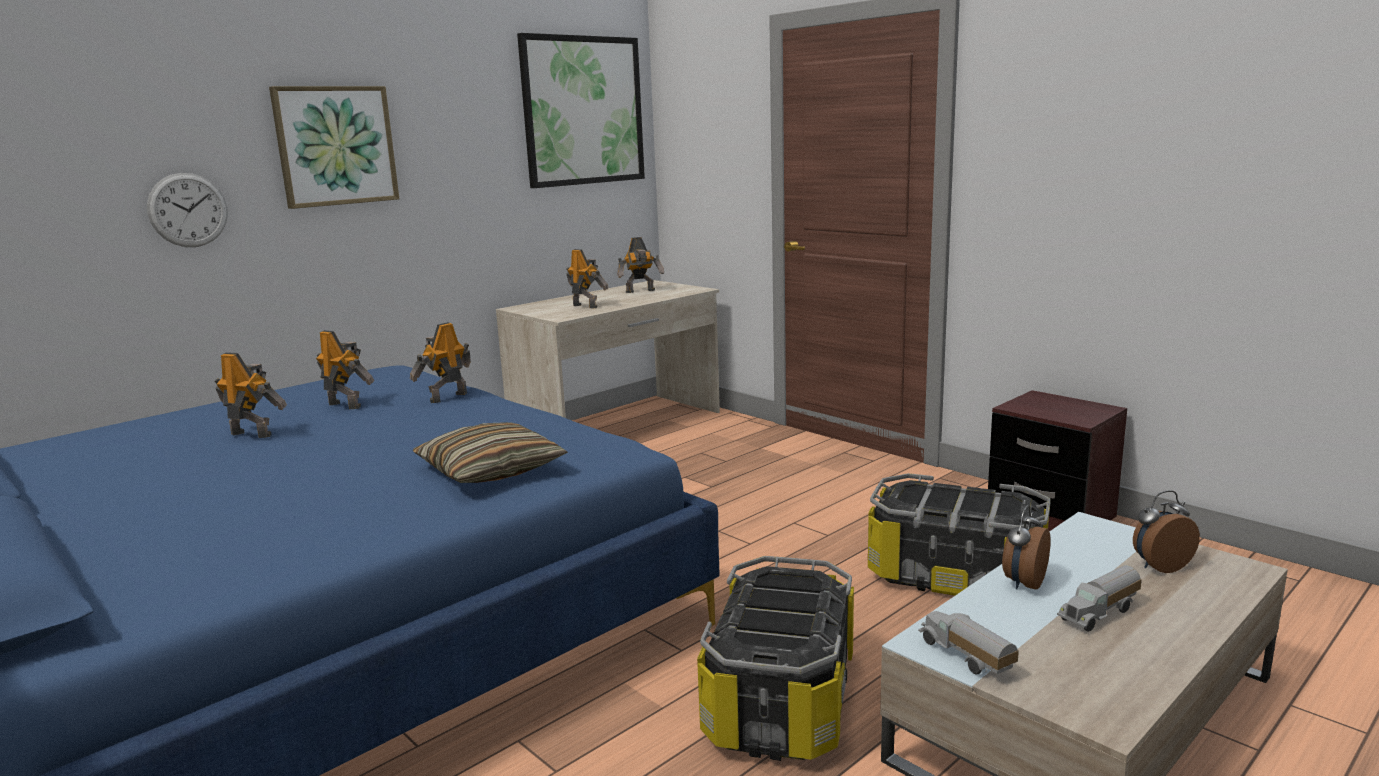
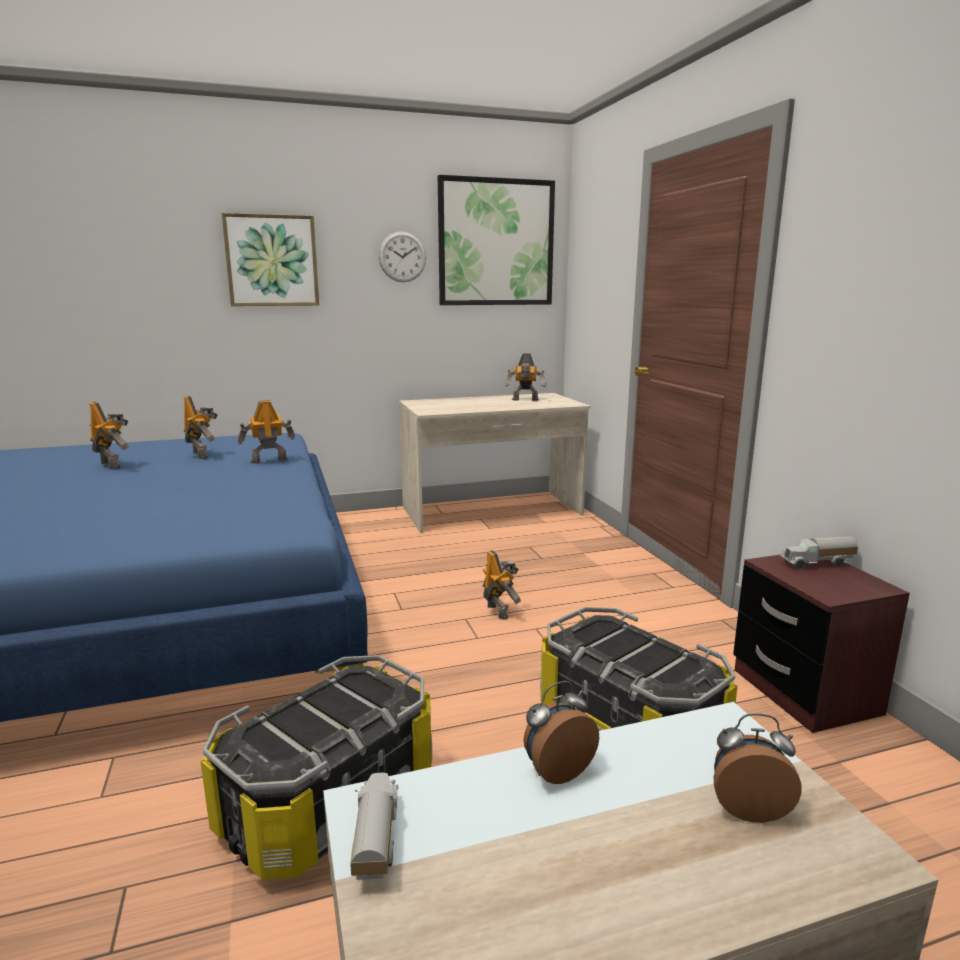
camera: 25 degrees right, 0 degrees up
(188, 210) = (156, 301): wall clock -> wall clock (402, 257)
(490, 470) = (178, 523): pillow -> none
(586, 306) = (462, 406): toy robot -> toy robot (498, 611)
(1100, 614) = (591, 846): toy truck -> toy truck (817, 564)

